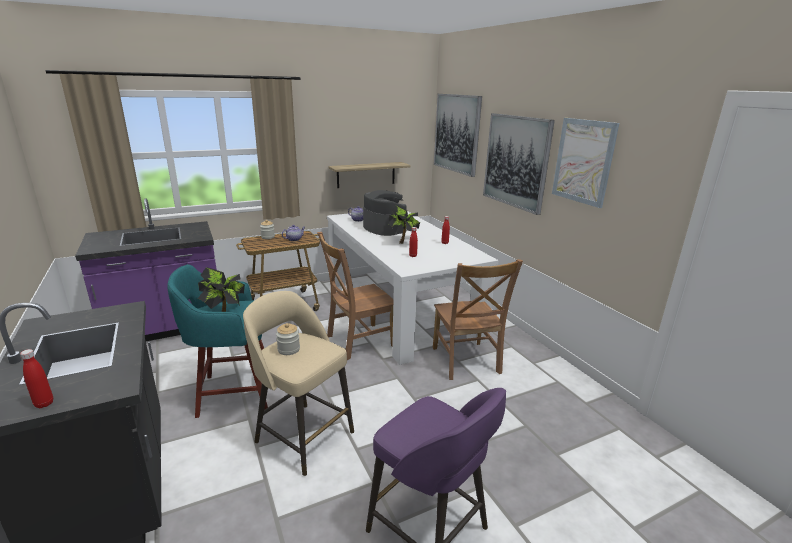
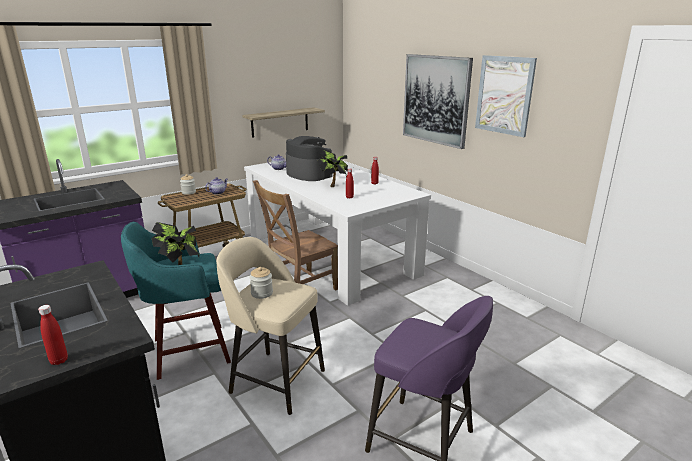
camera: 10 degrees left, 0 degrees up
(457, 133) = (369, 76): picture -> none
(466, 362) = (410, 295): brown chair -> none

